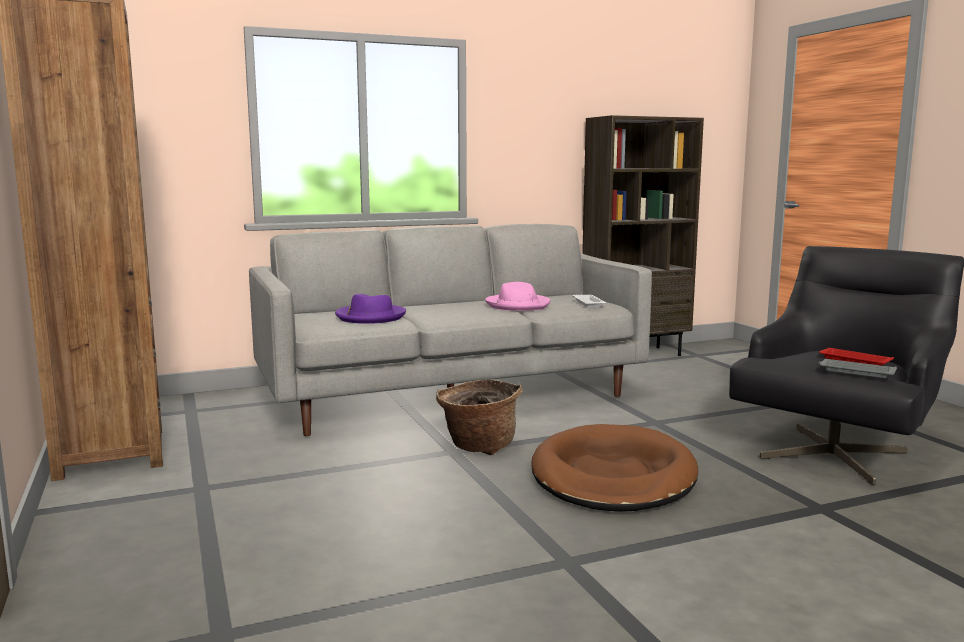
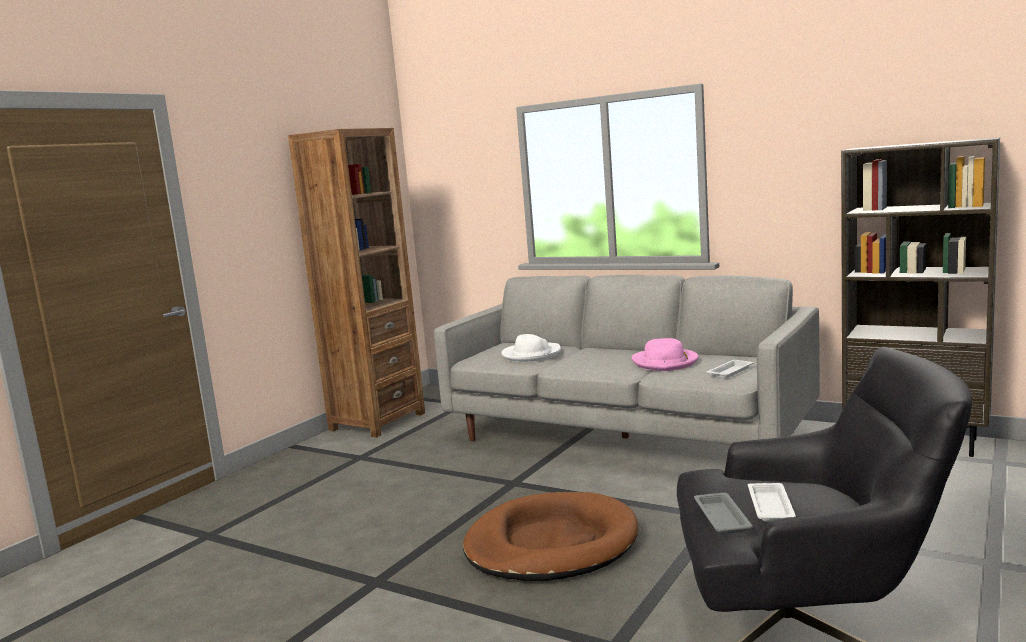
camera: 55 degrees right, 0 degrees up
(370, 317) = (531, 355): purple hat -> white hat
(478, 447) = (535, 485): basket -> none
(853, 361) = (770, 506): red tray -> white tray

